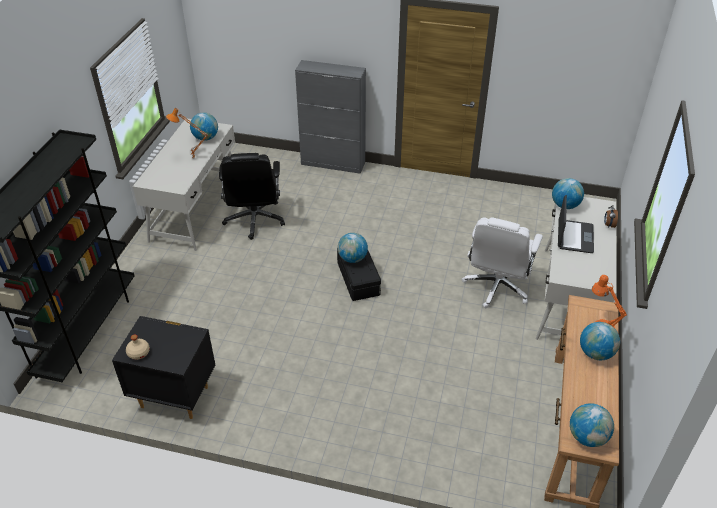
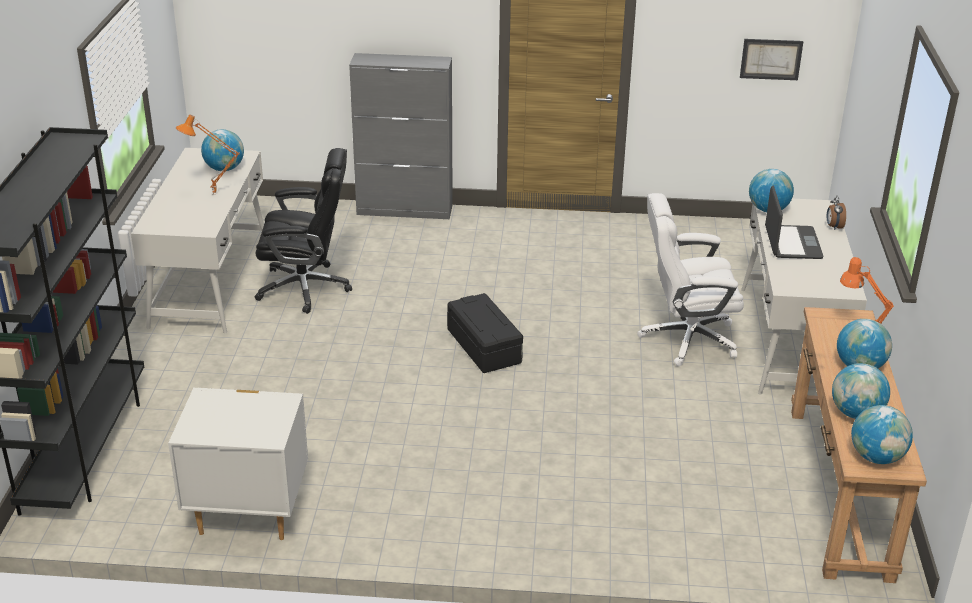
camera: 10 degrees left, 10 degrees down
(139, 353) = (207, 430): beige bottle -> none
(175, 396) = (248, 515): black nightstand -> white nightstand
(254, 220) = (306, 288): black office chair -> black office chair turned 75 degrees counterclockwise
(352, 258) = (474, 313): globe -> globe (856, 413)
(496, 287) = (686, 338): white office chair -> white office chair turned 75 degrees clockwise
(588, 88) = (771, 59): none -> picture

